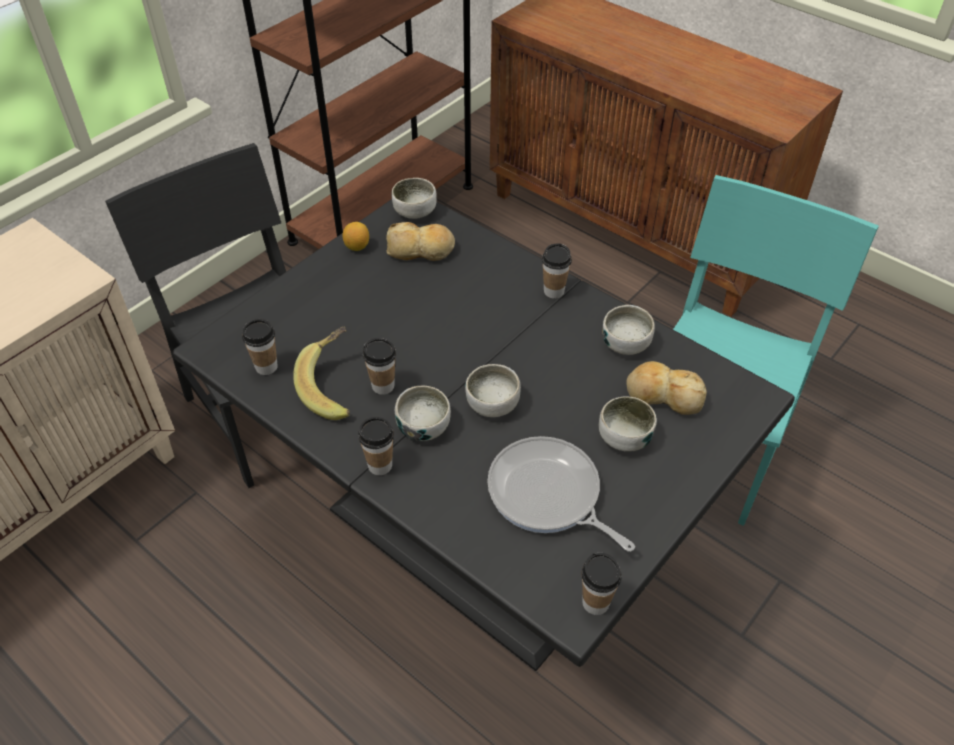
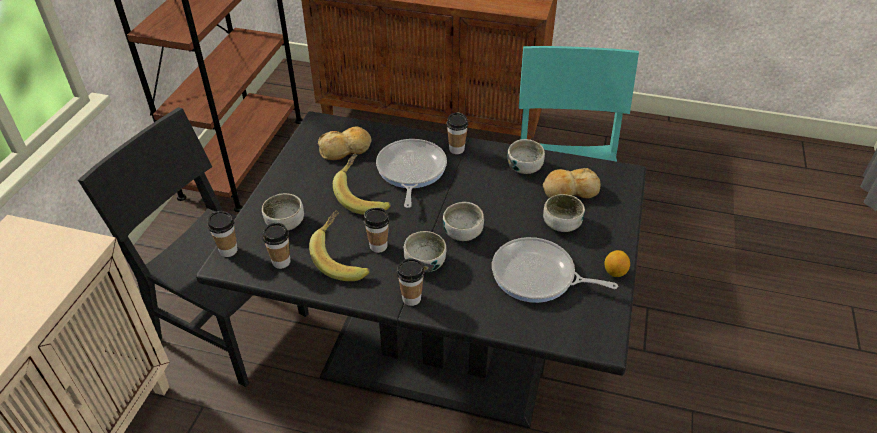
camera: 25 degrees left, 5 degrees down
(357, 246) = (296, 161): lemon -> lemon (614, 272)
(404, 317) = (364, 197): none -> banana
(415, 211) = (324, 125): bowl -> bowl (285, 223)
(479, 302) = (410, 171): none -> frying pan
(595, 602) = (611, 330): cup -> cup (228, 250)

